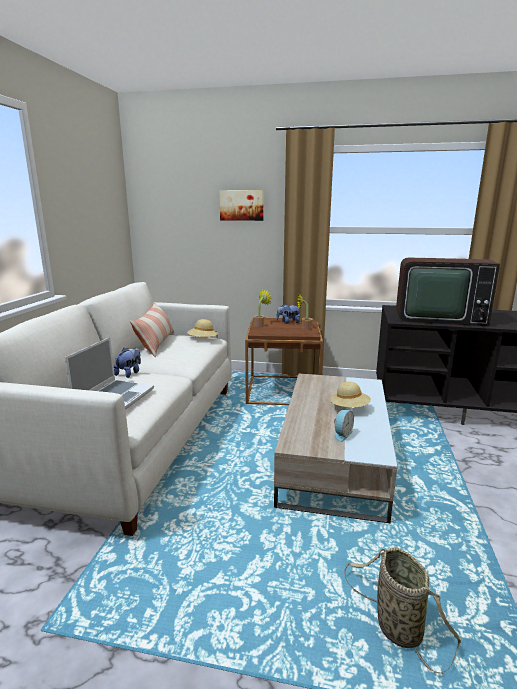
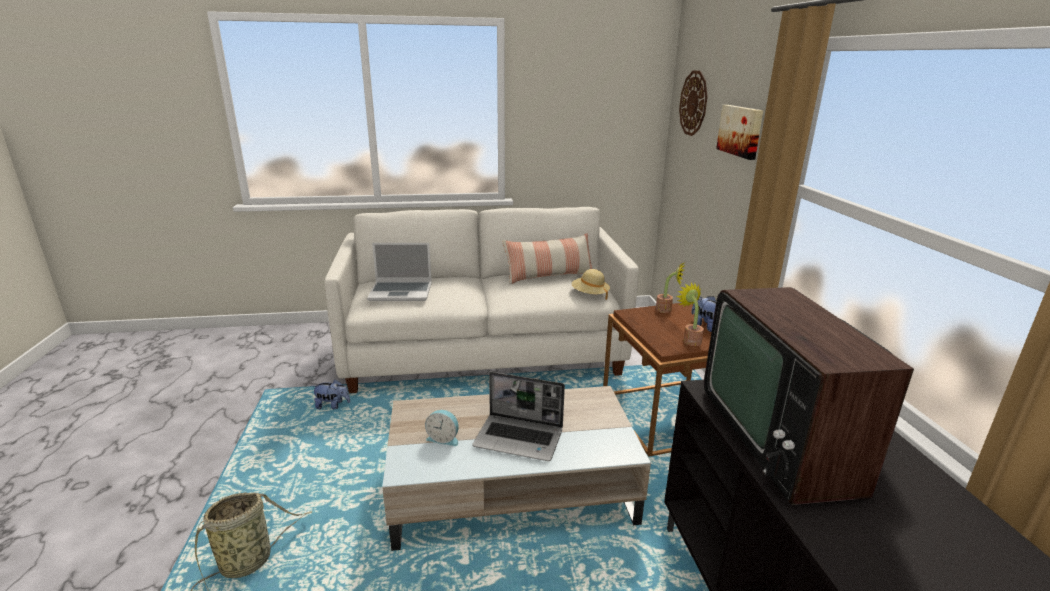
camera: 70 degrees right, 5 degrees up
(129, 373) = (462, 285): plush toy -> plush toy (332, 406)
(169, 193) = (693, 103): none -> wall clock
(349, 408) = (520, 438): beige hat -> laptop

